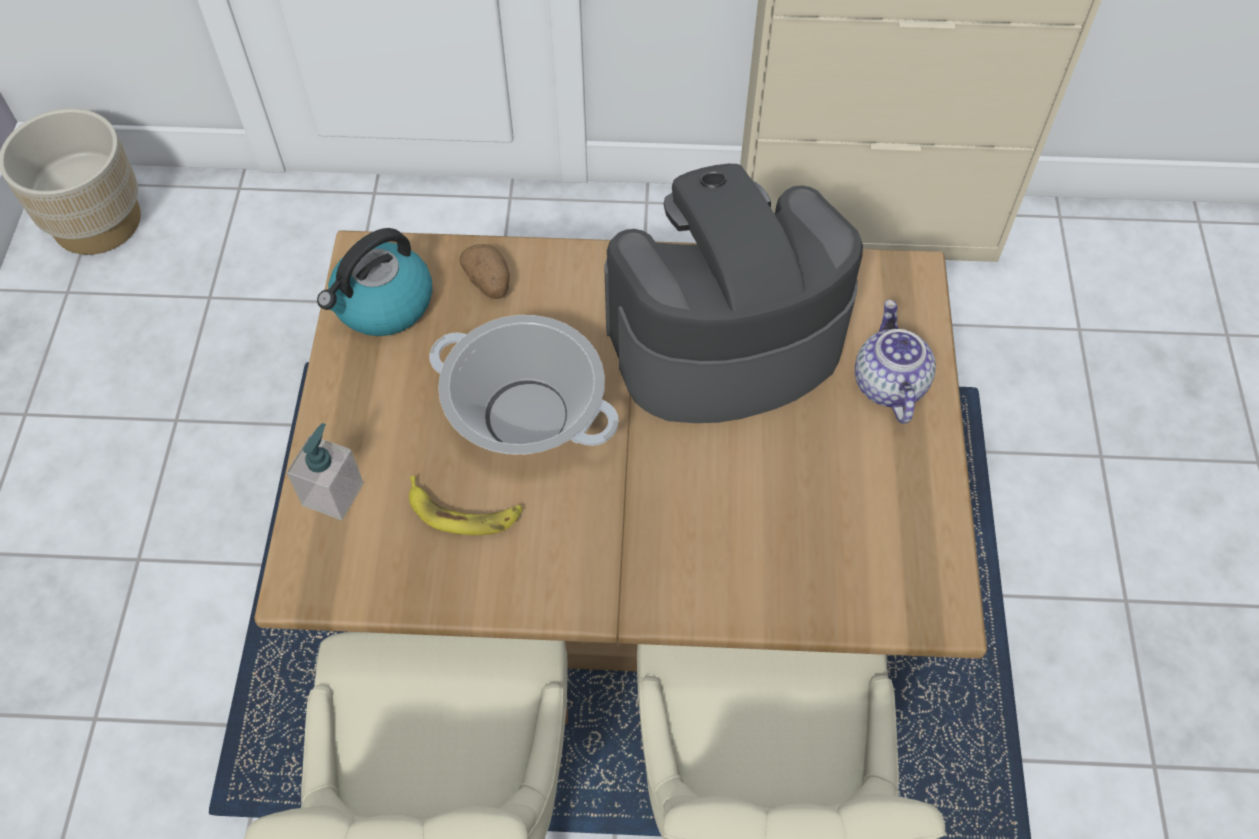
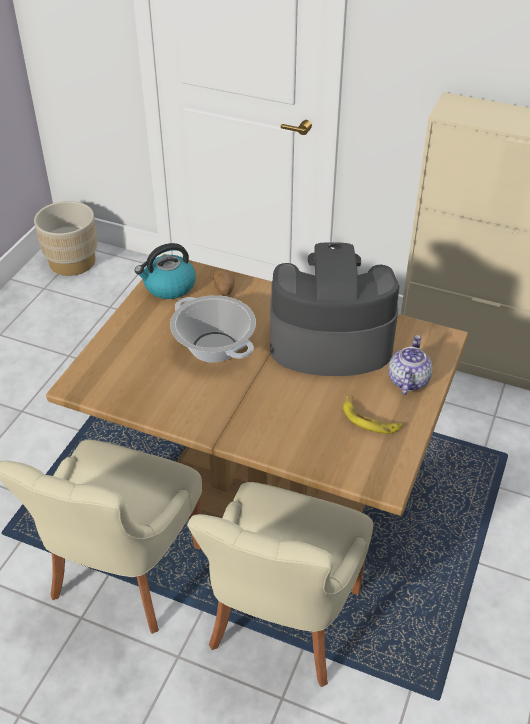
camera: 20 degrees right, 15 degrees down
(333, 494) = (107, 354): soap dispenser -> none
(464, 511) = (164, 377): banana -> banana (370, 420)

